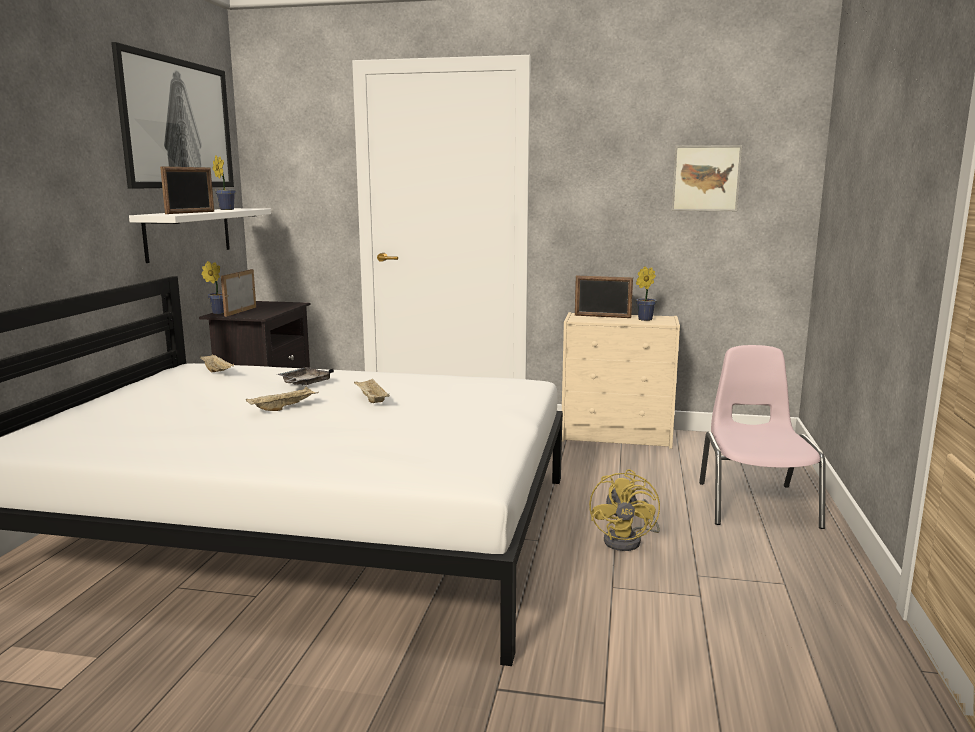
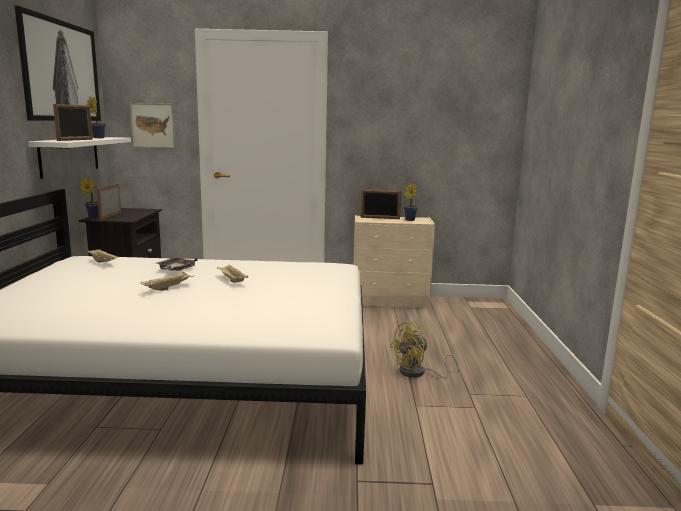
camera: 10 degrees left, 0 degrees up
(628, 541) = (418, 373): yellow fan -> yellow fan turned 60 degrees clockwise
(706, 178) = (449, 123): picture -> picture (153, 125)
(755, 504) = (493, 344): pink chair -> none

